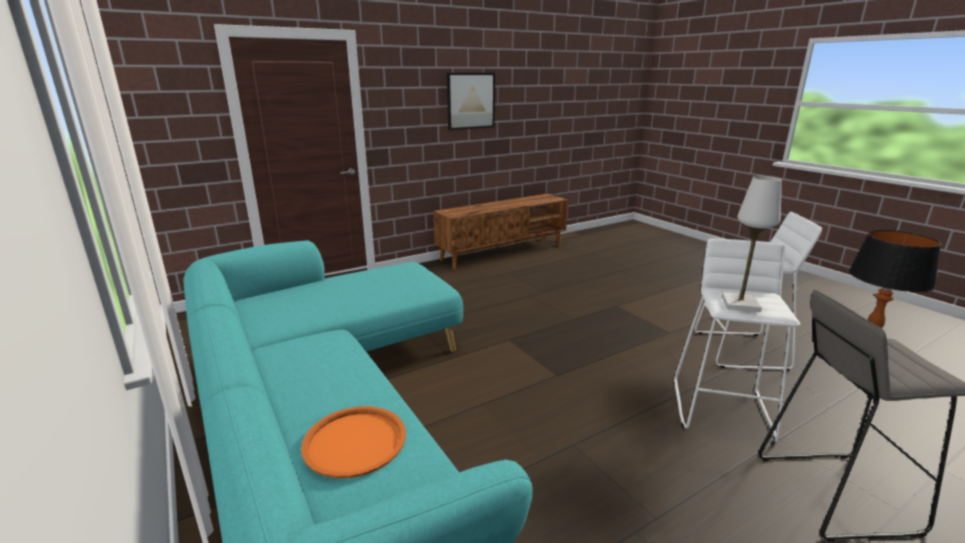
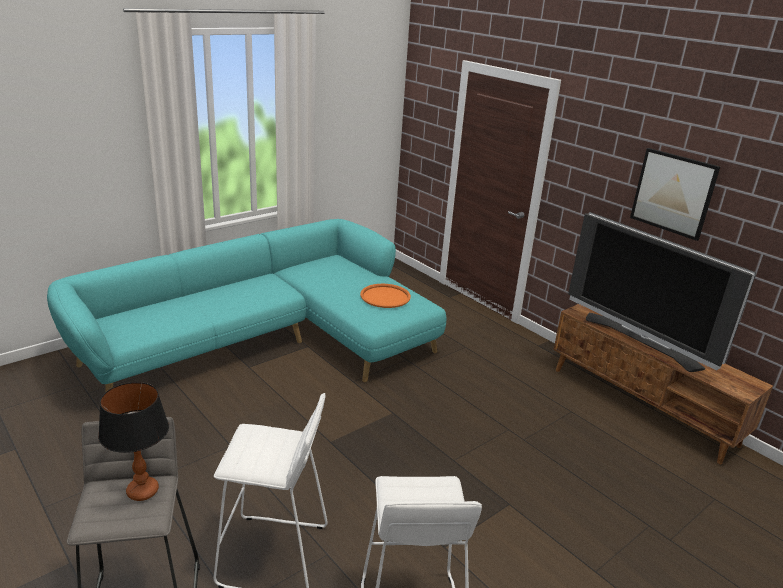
camera: 80 degrees right, 5 degrees up
(355, 441) = (167, 312): orange tray -> orange tray (385, 296)
(498, 207) = (641, 341): none -> television
(740, 304) = (252, 440): white table lamp -> none

